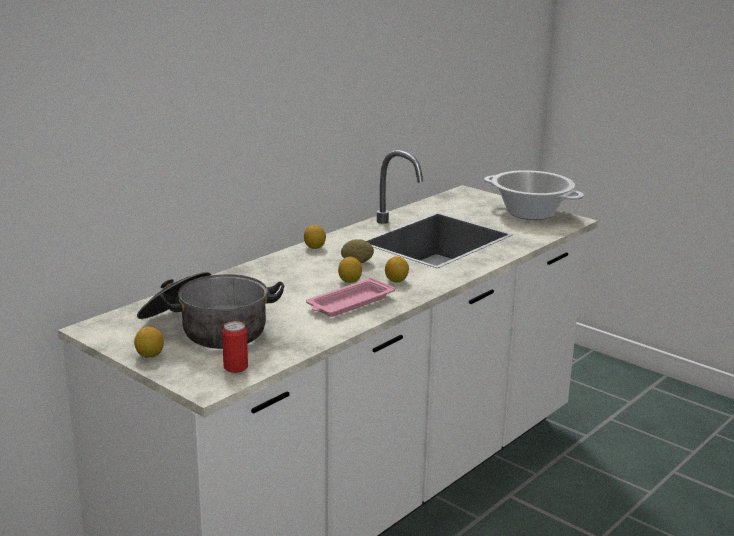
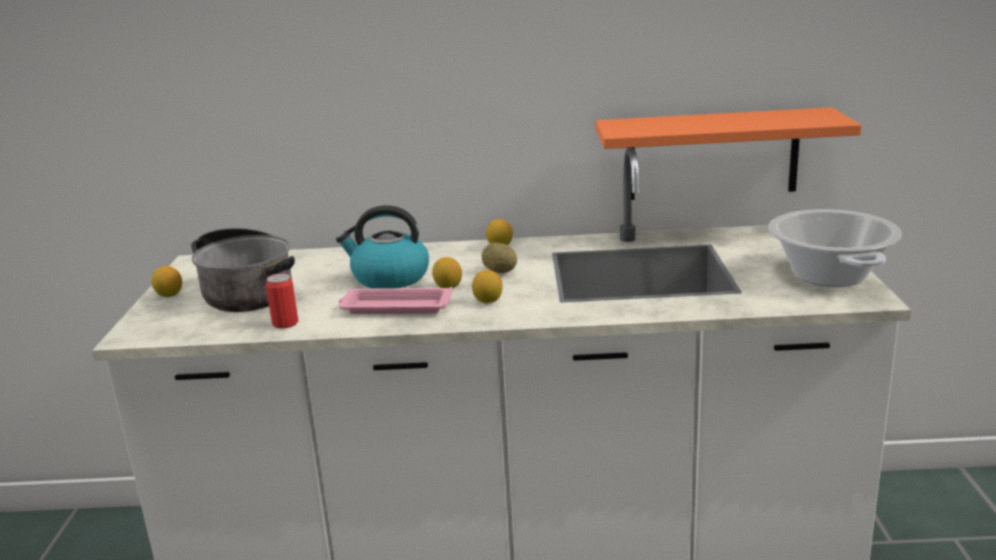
camera: 50 degrees right, 0 degrees up
(235, 367) = (185, 328): can -> can (285, 323)
(294, 288) = (389, 278): none -> kettle
(409, 148) = (712, 154): none -> orange shelf

